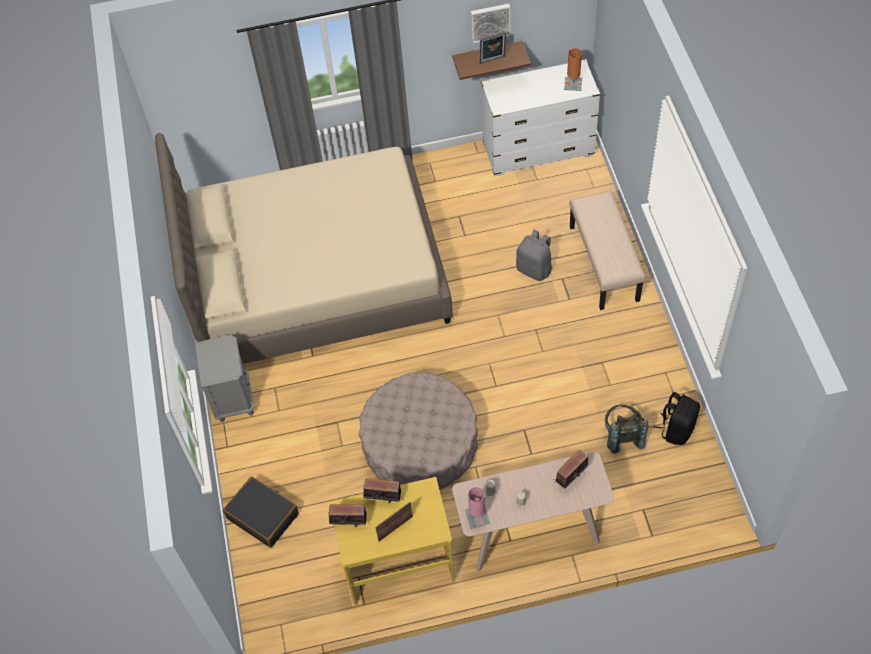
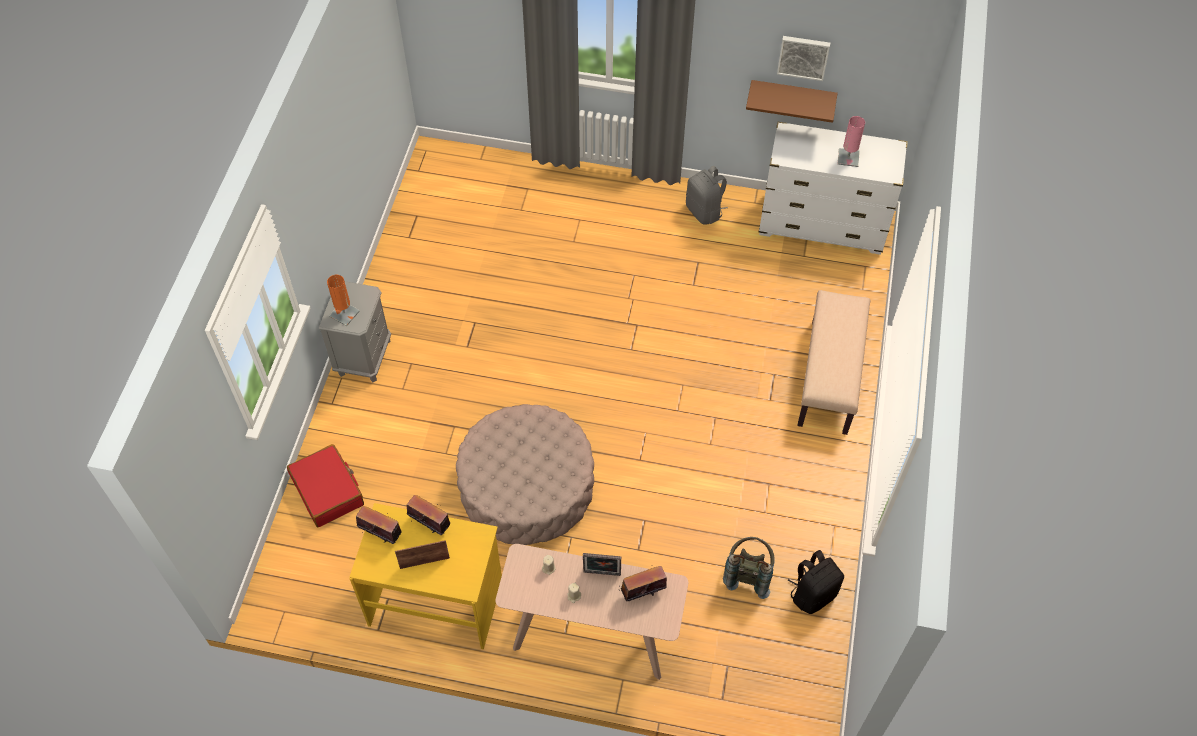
camera: 20 degrees right, 0 degrees up
(263, 516) = (328, 491): black suitcase -> red suitcase
(316, 277) = (515, 266): beige bed -> none
(477, 516) = (519, 589): pink table lamp -> pink table lamp (848, 158)
(492, 60) = (792, 102): picture frame -> picture frame (602, 575)
(534, 269) = (749, 352): grey backpack -> grey backpack (705, 211)
(573, 84) = (878, 163): orange table lamp -> orange table lamp (344, 314)

